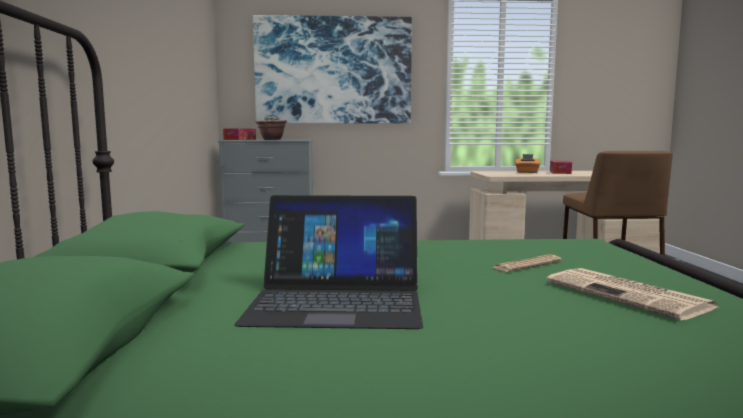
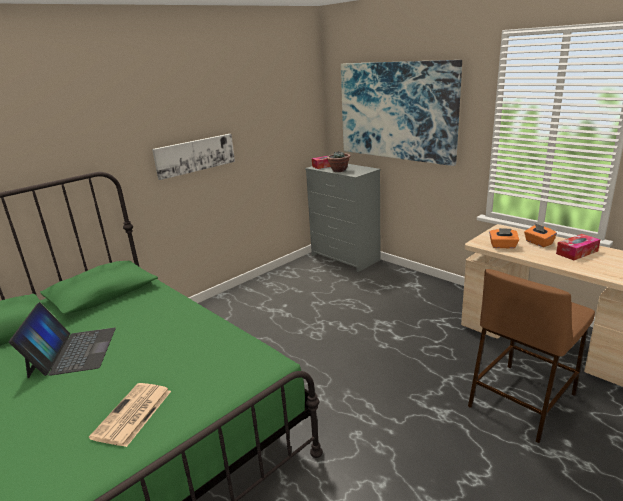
camera: 50 degrees right, 15 degrees up
(145, 74) = (195, 155): none -> picture
(337, 300) = (73, 352): laptop -> laptop turned 150 degrees counterclockwise
(514, 174) = (503, 246): none -> orange tissue box
(527, 265) = (177, 368): newspaper -> none

